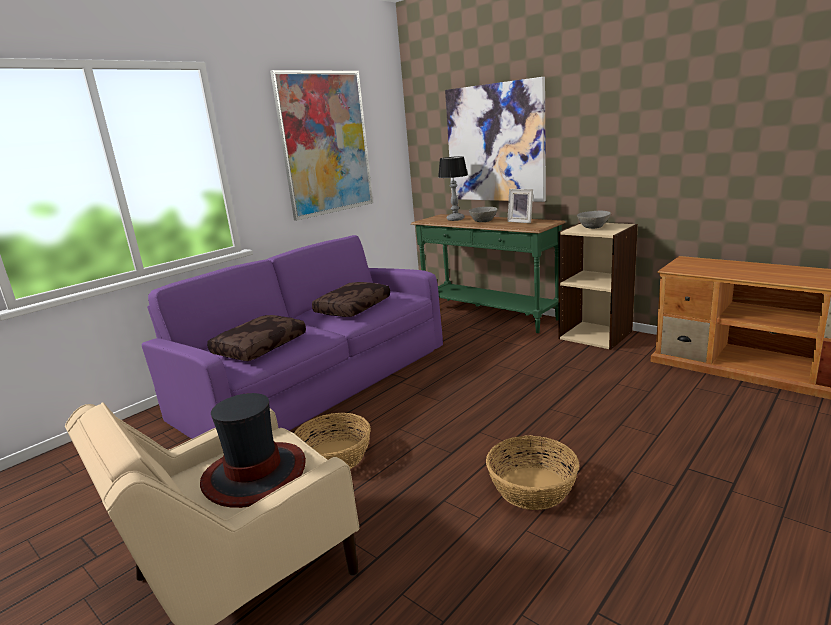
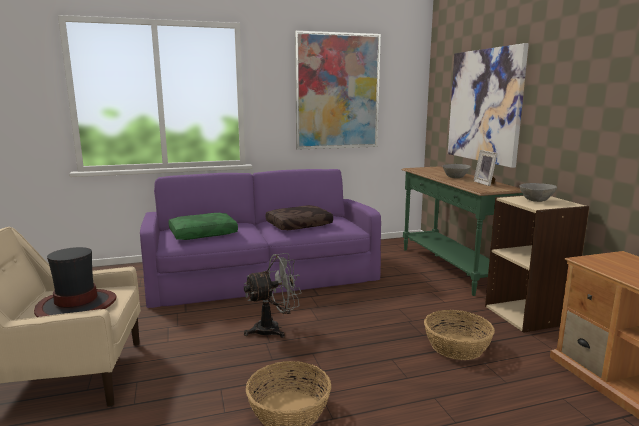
camera: 30 degrees right, 5 degrees down
(259, 346) = (203, 233): brown pillow -> green pillow
(335, 457) = (201, 330): basket -> basket (457, 347)
(411, 425) = (273, 329): none -> grey fan
(455, 219) = (438, 172): table lamp -> none

